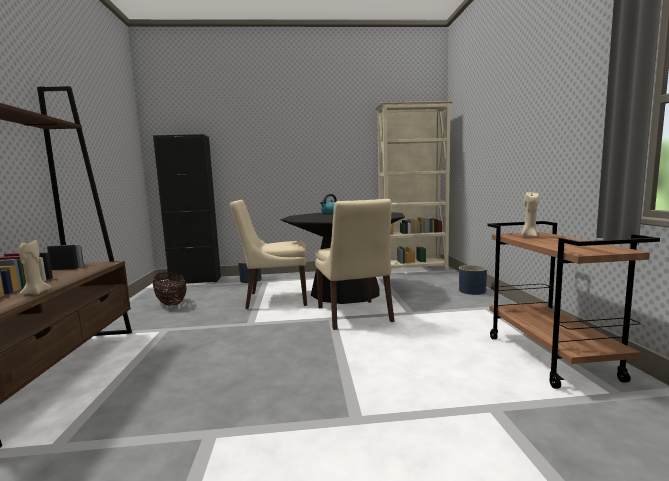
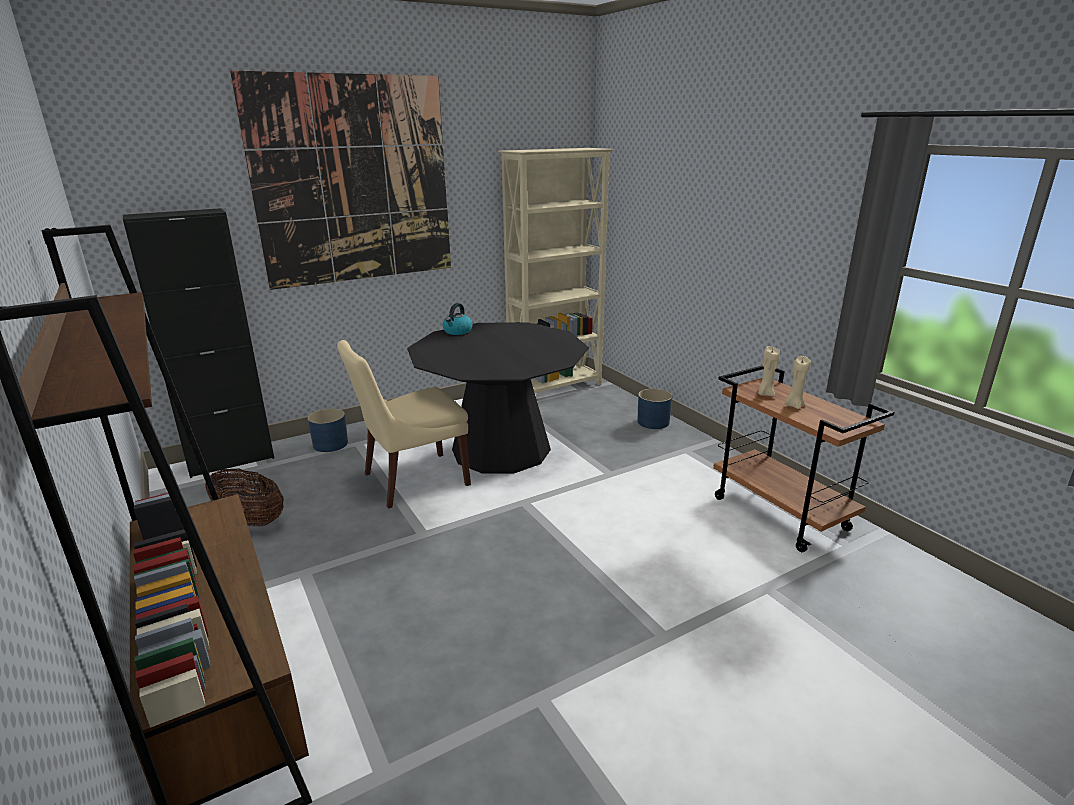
camera: 25 degrees left, 15 degrees up
(35, 293) = (245, 603): beige candle -> beige candle (794, 405)
(283, 125) = (354, 181): none -> picture
(354, 315) = (548, 491): beige chair -> none

